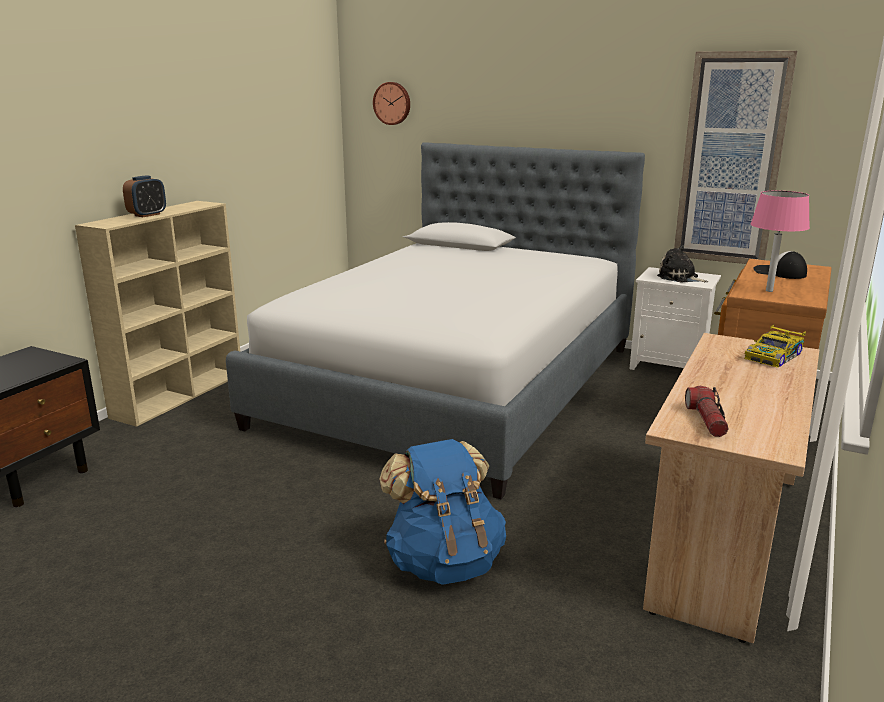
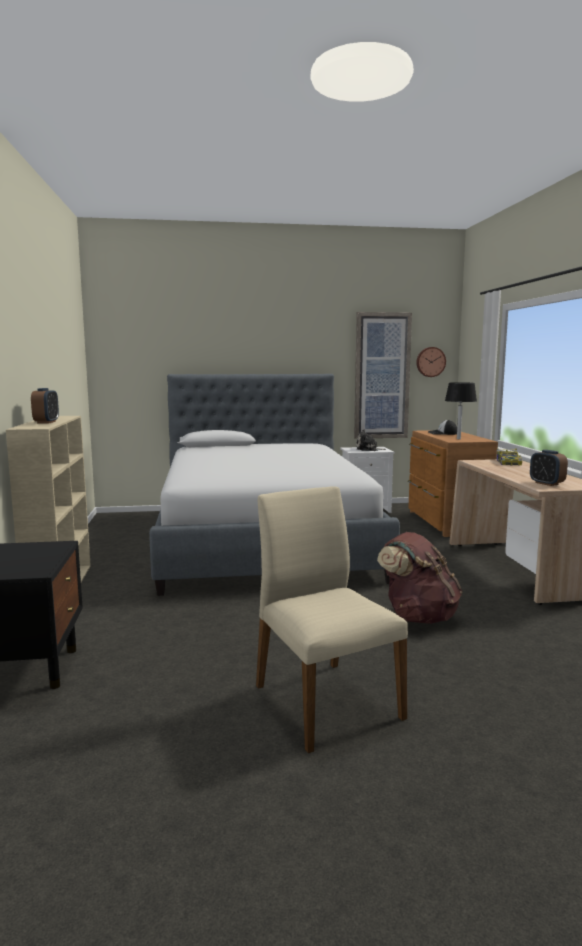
camera: 35 degrees left, 10 degrees down
(163, 628) = (324, 701): none -> beige chair
(392, 103) = (136, 346): wall clock -> wall clock (430, 362)
(444, 562) = (418, 617): blue backpack -> brown backpack
(706, 420) = (546, 483): flashlight -> alarm clock
(769, 291) = (458, 439): pink table lamp -> black table lamp

